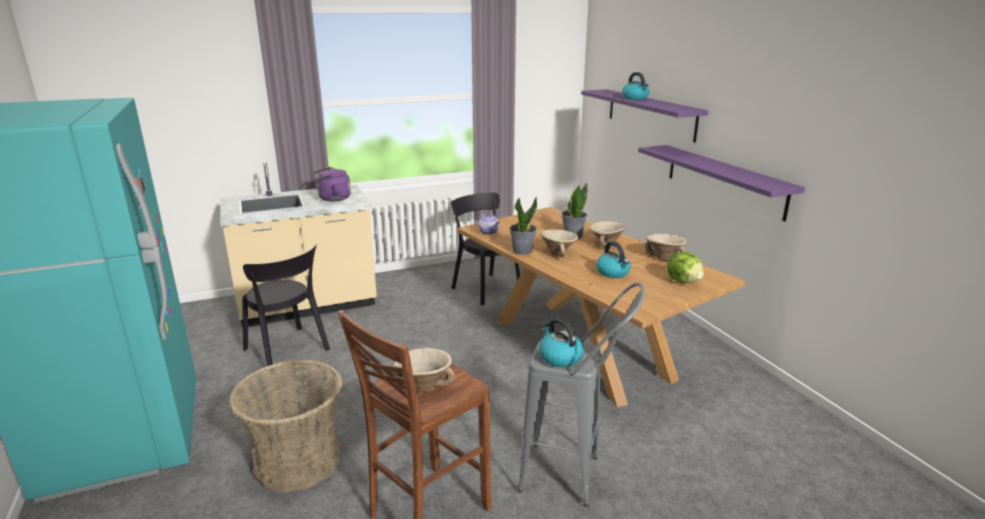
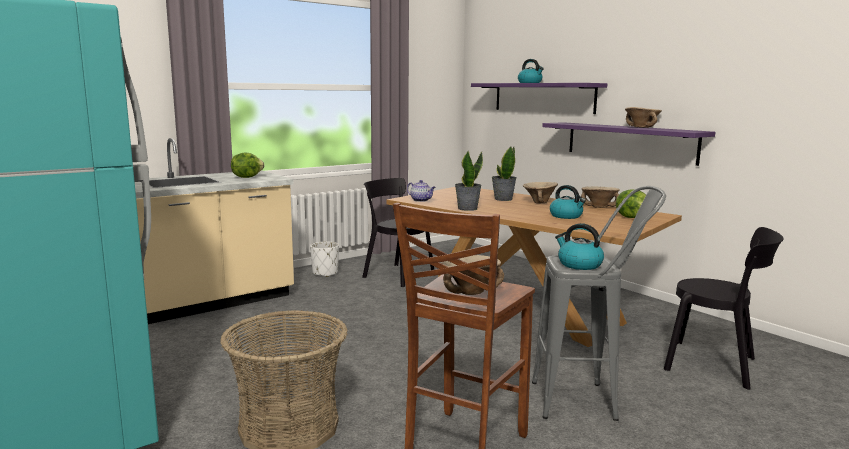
camera: 15 degrees left, 10 degrees down
(288, 351) = (214, 339): black chair -> black chair (716, 365)
(332, 199) = (246, 177): purple kettle -> lettuce
(420, 279) = (325, 273): none -> white planter
(558, 253) = (503, 208): beige bowl -> beige bowl (642, 127)

